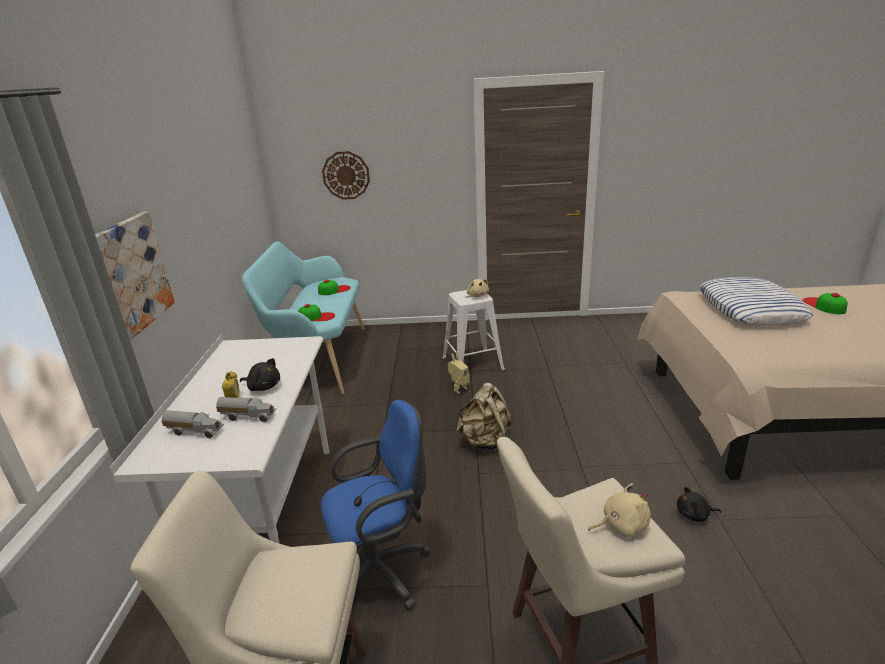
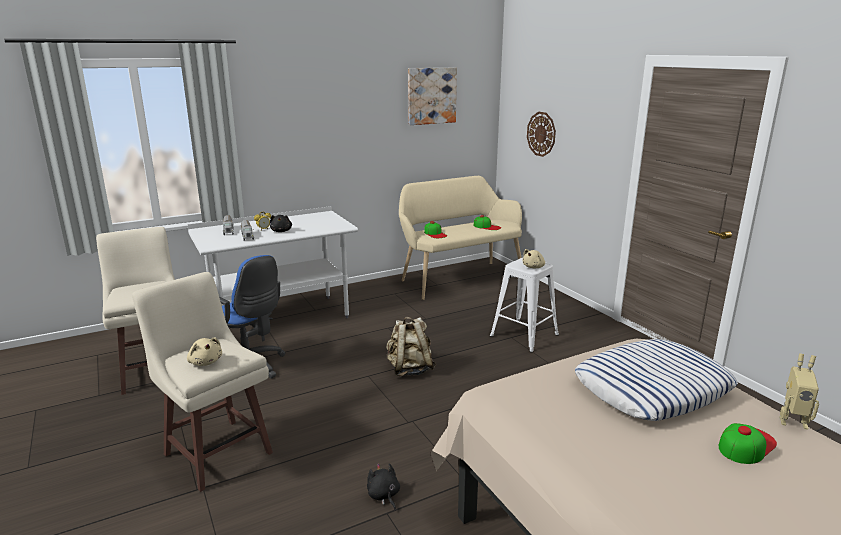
camera: 60 degrees right, 5 degrees down
(131, 274) = (276, 146): picture -> picture (431, 96)
(319, 359) = (458, 278): turquoise bench -> beige bench
(458, 388) = (476, 339): toy robot -> toy robot (792, 420)

